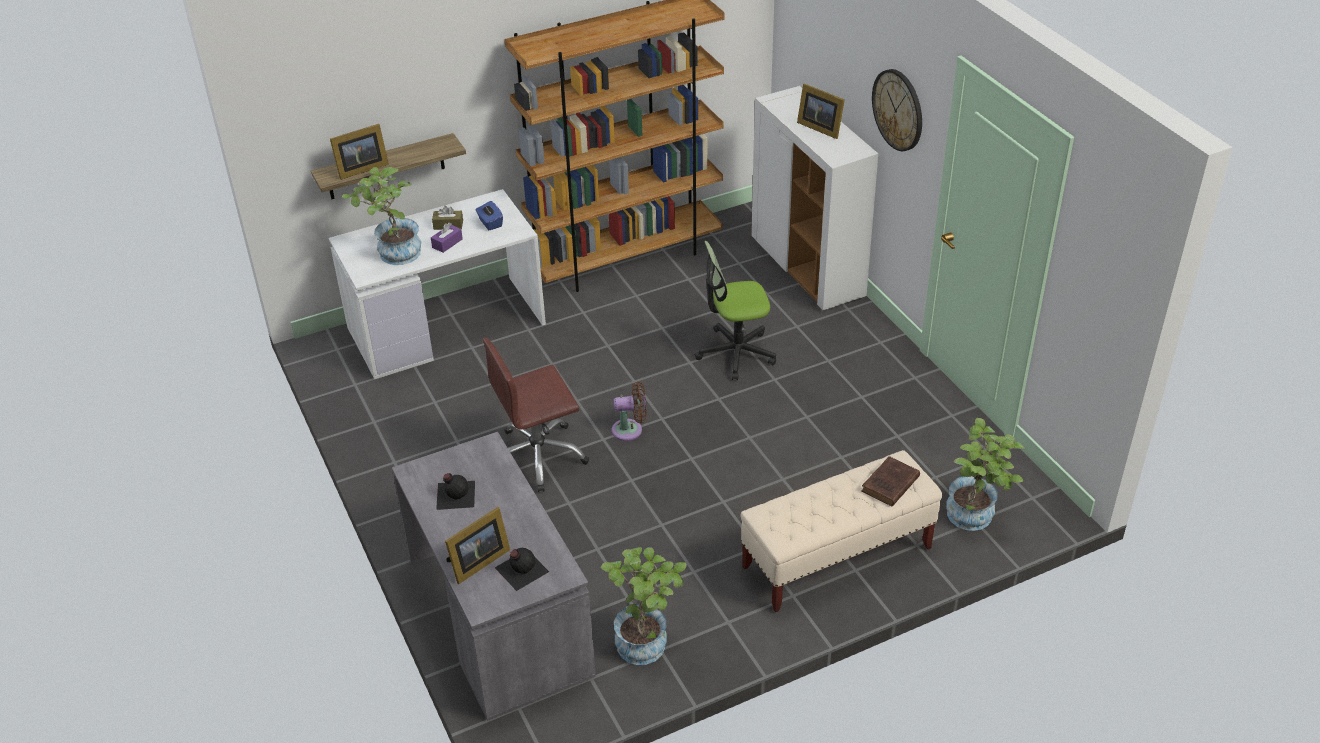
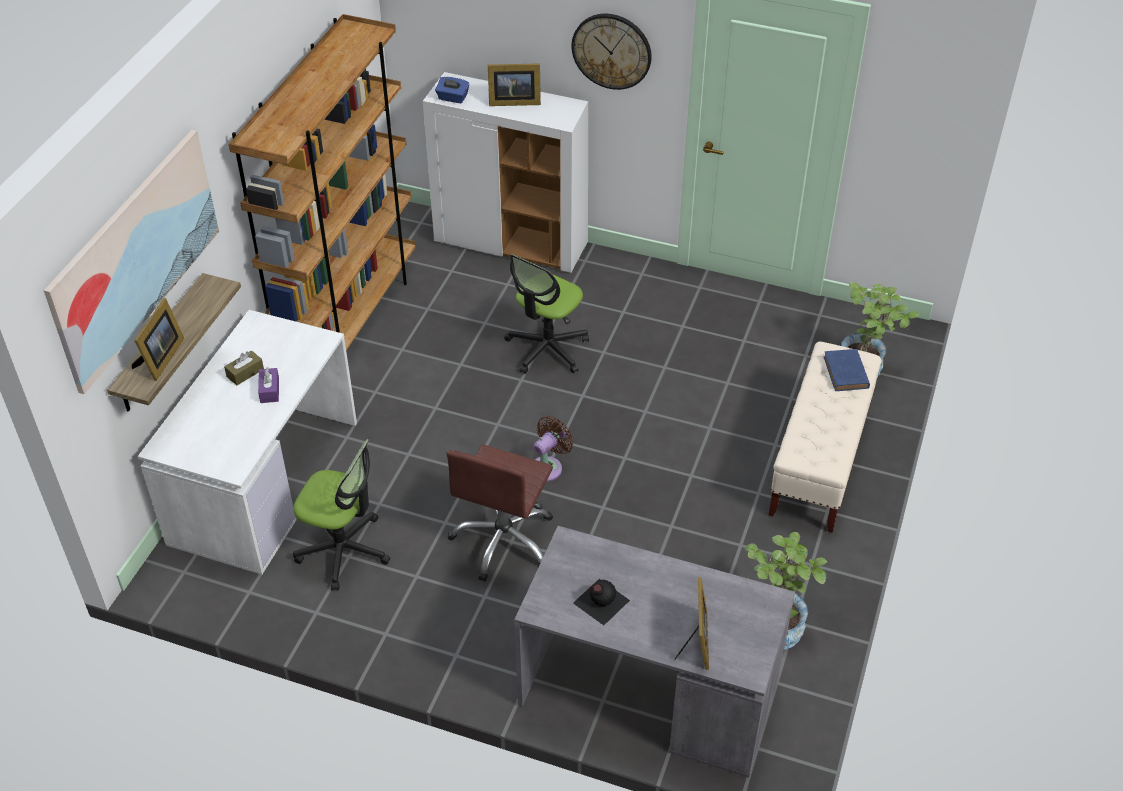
camera: 45 degrees left, 5 degrees up
(371, 83) = (136, 257): none -> picture
(393, 255) = (232, 432): potted plant -> none
(437, 396) = (344, 550): none -> office chair
(490, 223) = (284, 348): blue tissue box -> blue tissue box (452, 98)
(520, 569) = (736, 621): black bottle -> none
(889, 485) = (846, 374): brown book -> blue book

